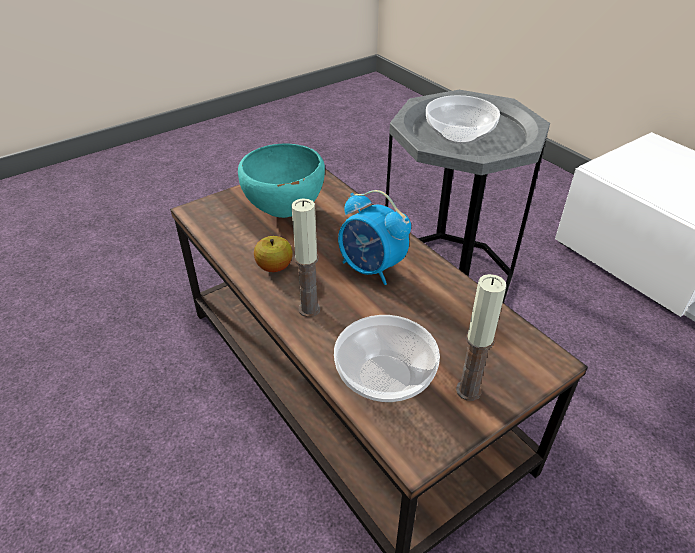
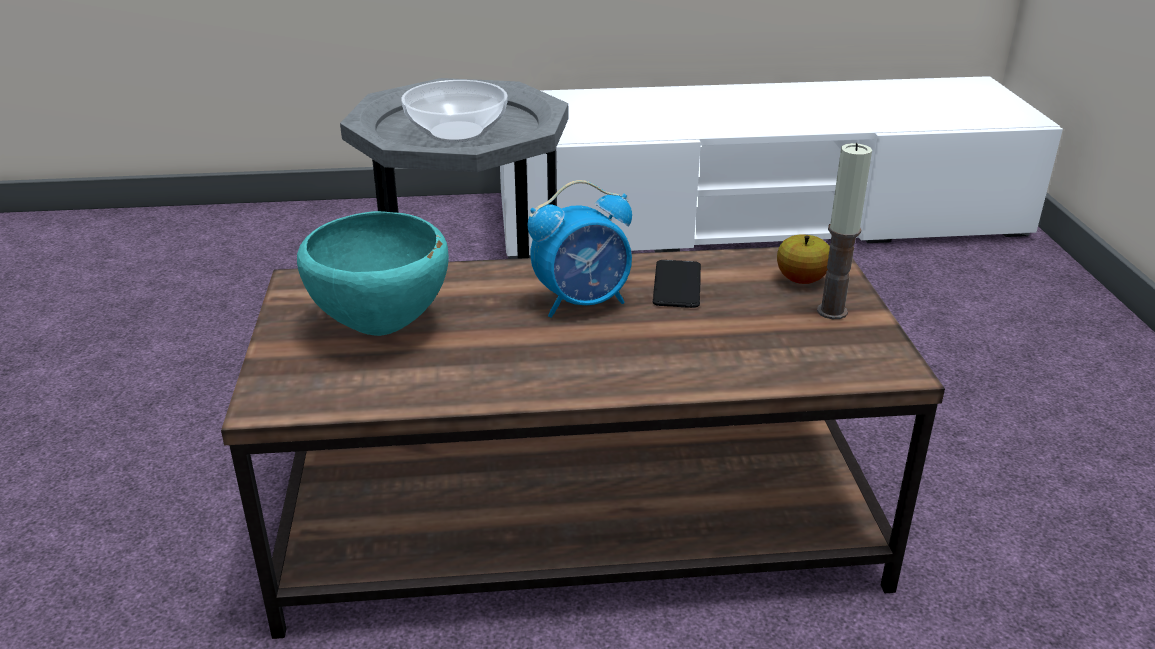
camera: 60 degrees left, 10 degrees down
(274, 267) = (501, 370): apple -> apple (801, 280)
(309, 309) = (616, 368): candle -> none
(385, 375) = (774, 351): bowl -> none
(430, 300) = (677, 285): none -> phone

